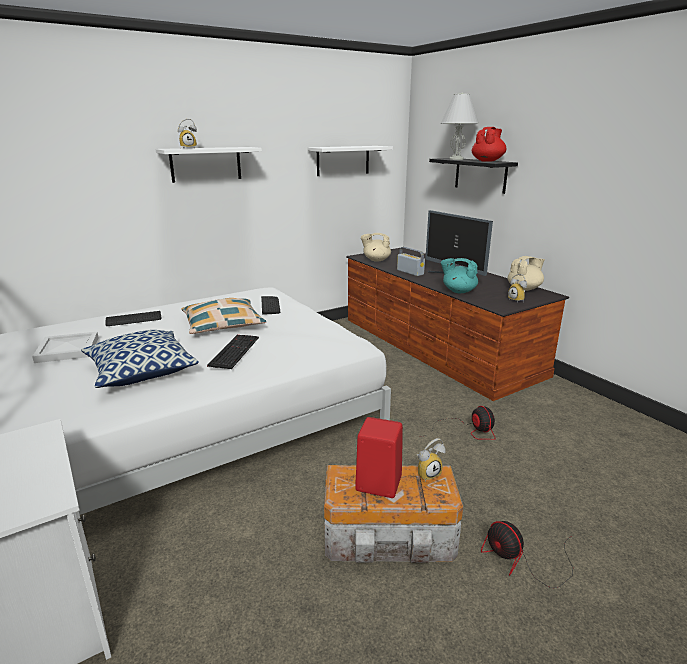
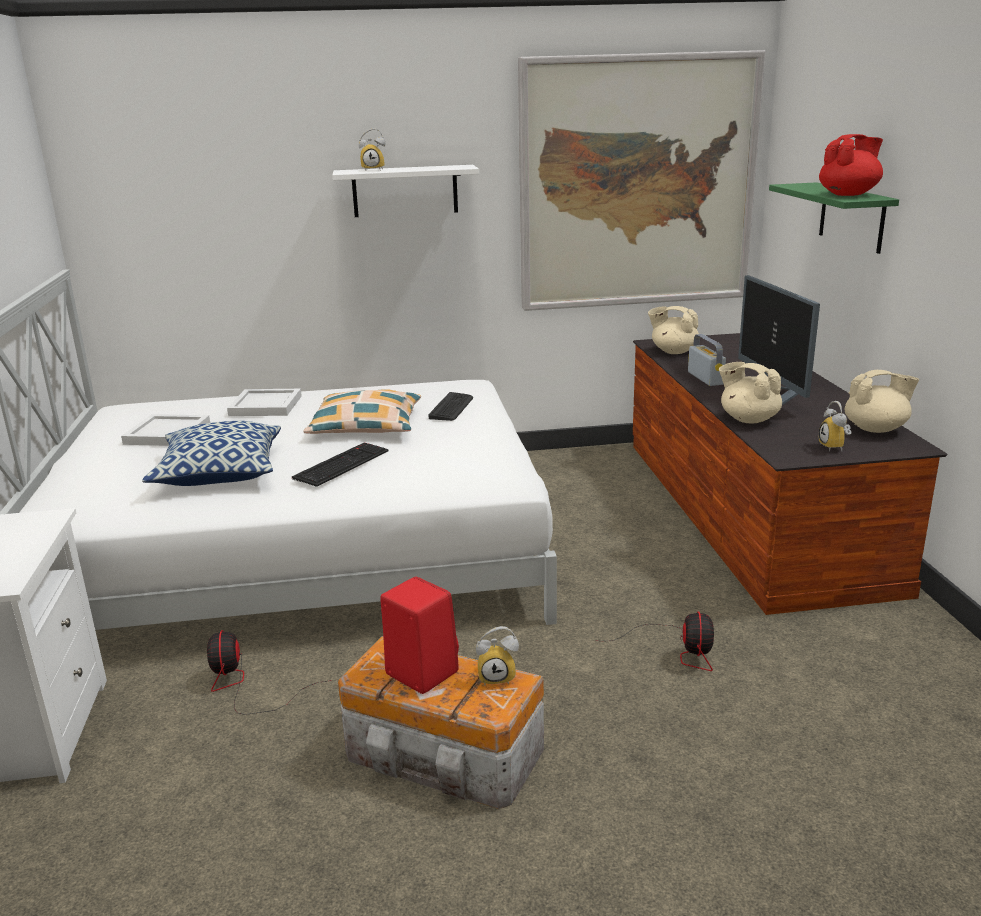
camera: 25 degrees right, 0 degrees up
(134, 319) = (267, 405): keyboard -> white tray
(343, 160) = (636, 183): white shelf -> picture
(456, 159) = (810, 187): white table lamp -> none
(458, 291) = (748, 419): turquoise teapot -> beige teapot
(480, 175) = (851, 217): black shelf -> green shelf
(522, 561) = (597, 840): fan -> fan (244, 686)

